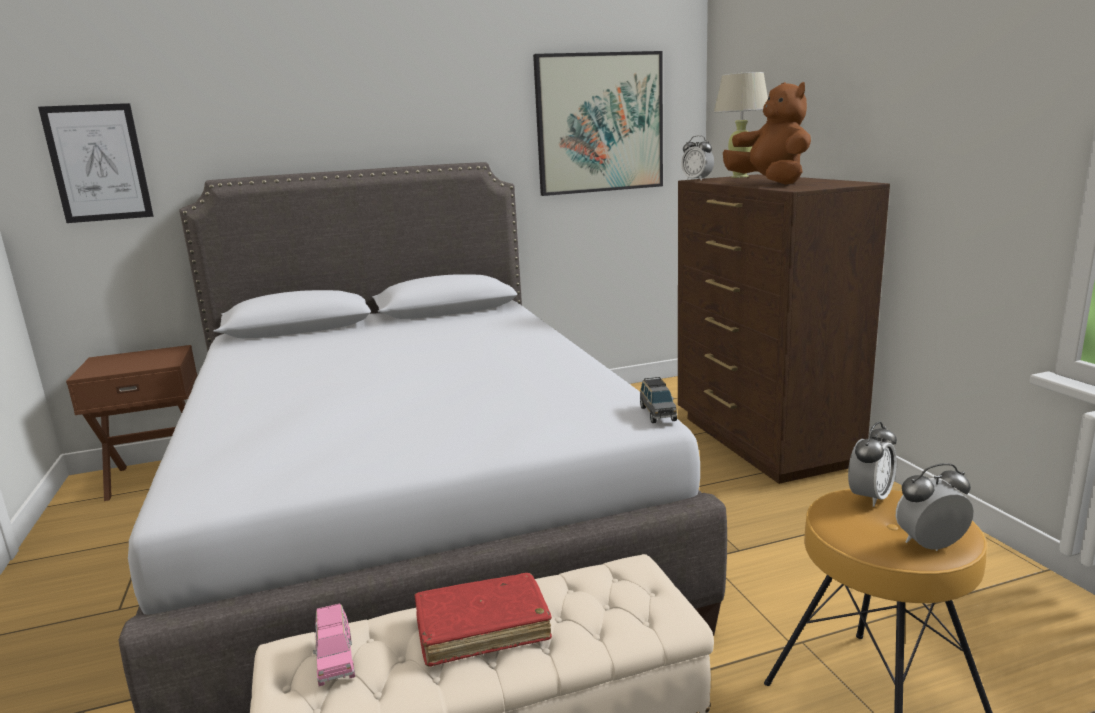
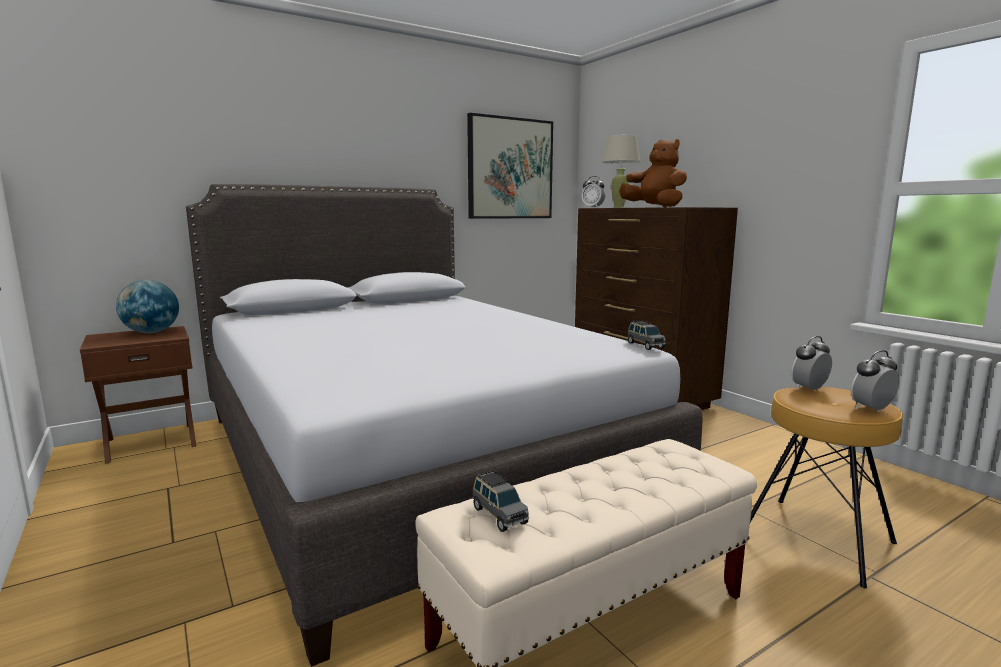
camera: 15 degrees left, 5 degrees down
(98, 163) = (112, 161): picture -> none
(151, 355) = (151, 332): none -> globe
(335, 660) = (499, 515): pink toy car -> grey toy car
(482, 628) = (597, 486): red book -> none
(870, 497) = (809, 389): alarm clock -> alarm clock turned 150 degrees counterclockwise

